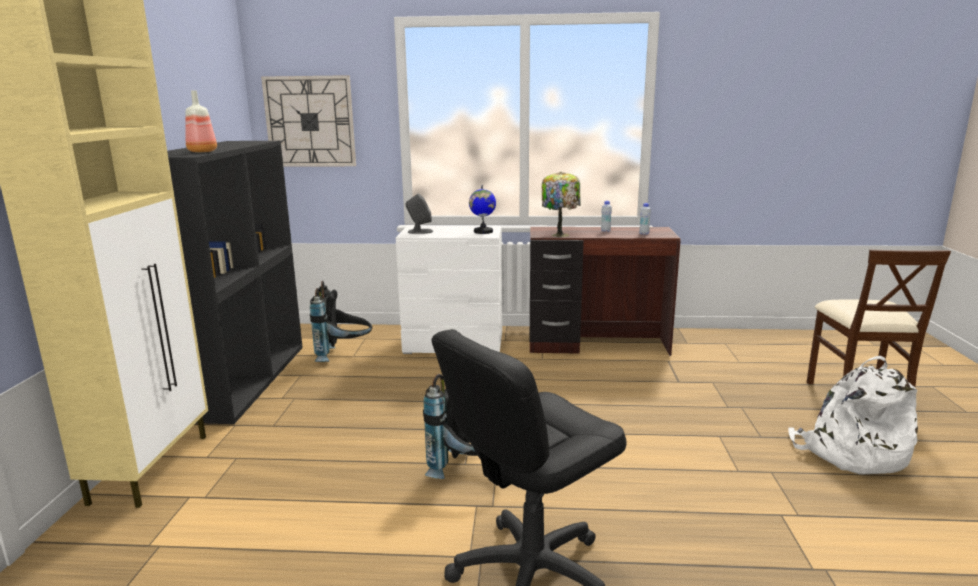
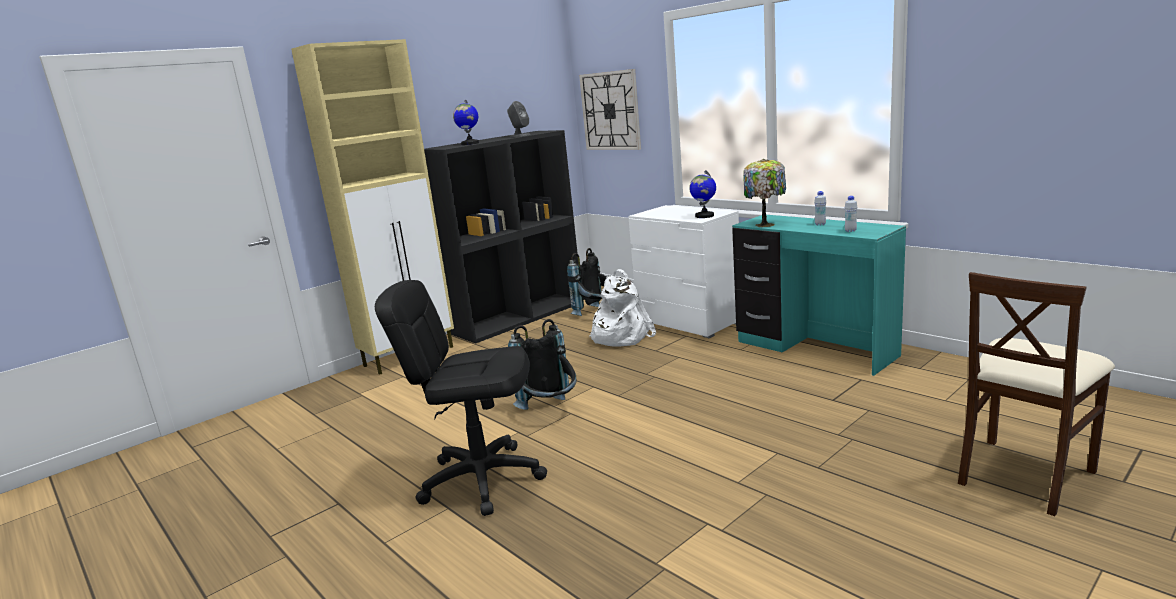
camera: 45 degrees right, 0 degrees up
(203, 151) = (470, 144): bottle -> globe
(420, 231) = (657, 212): grey speaker -> grey speaker (520, 135)
(597, 345) = (814, 349): brown desk -> turquoise desk
(850, 453) = (886, 512): white backpack -> white backpack (619, 336)

